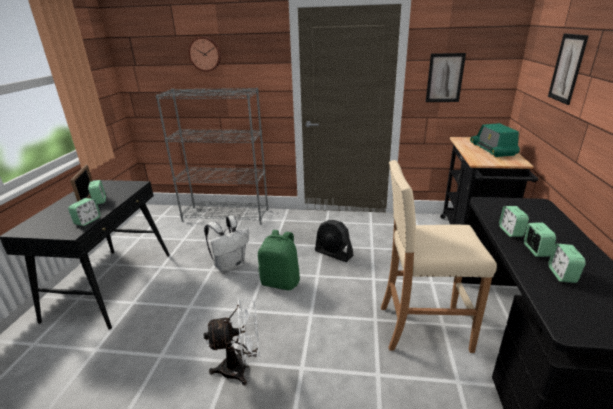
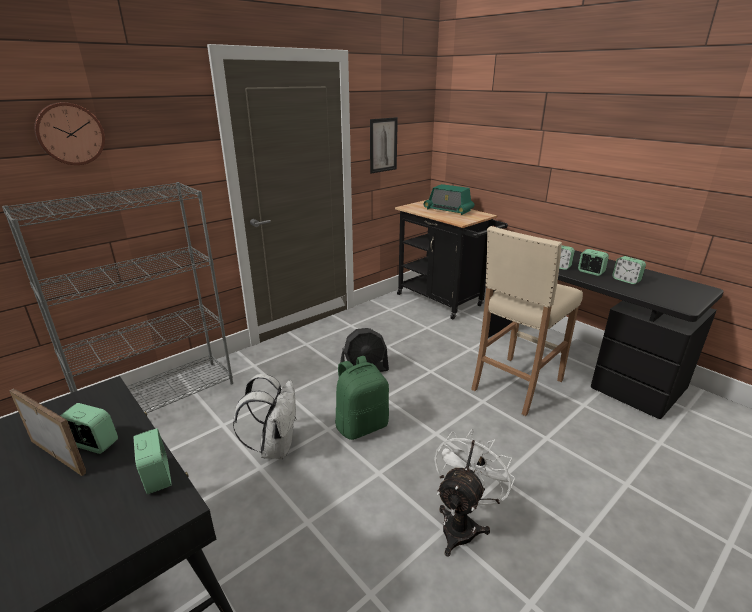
camera: 50 degrees left, 0 degrees up
(567, 68) = (511, 126): picture -> none

